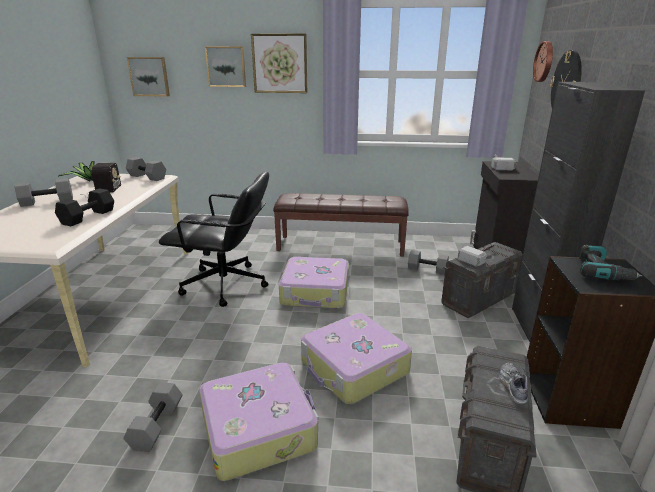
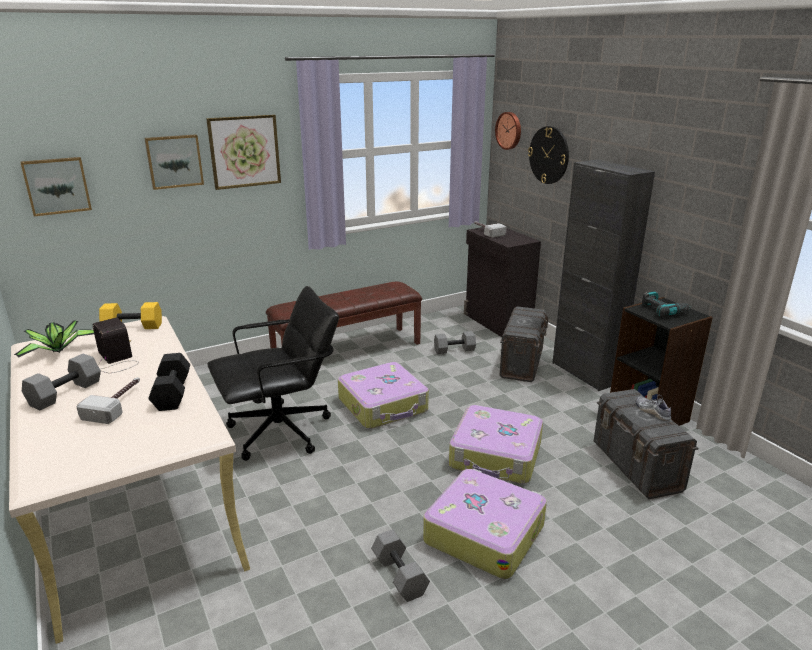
camera: 35 degrees left, 0 degrees up
(146, 177) = (132, 327): grey dumbbell -> yellow dumbbell
(480, 256) = (522, 323): hammer -> hammer (117, 404)

